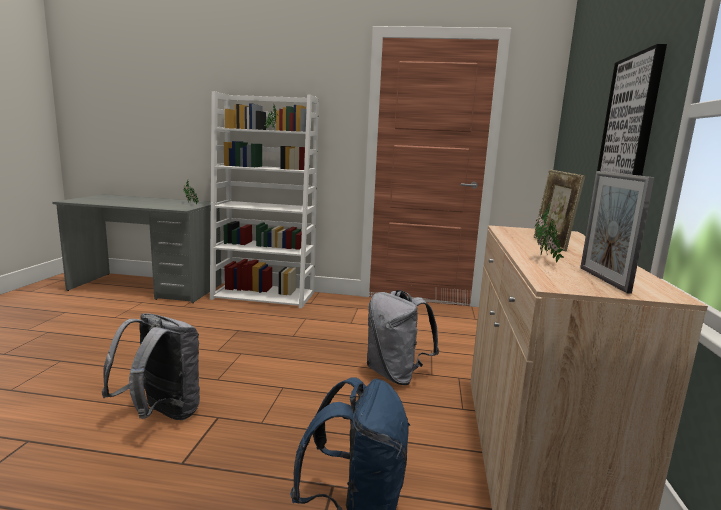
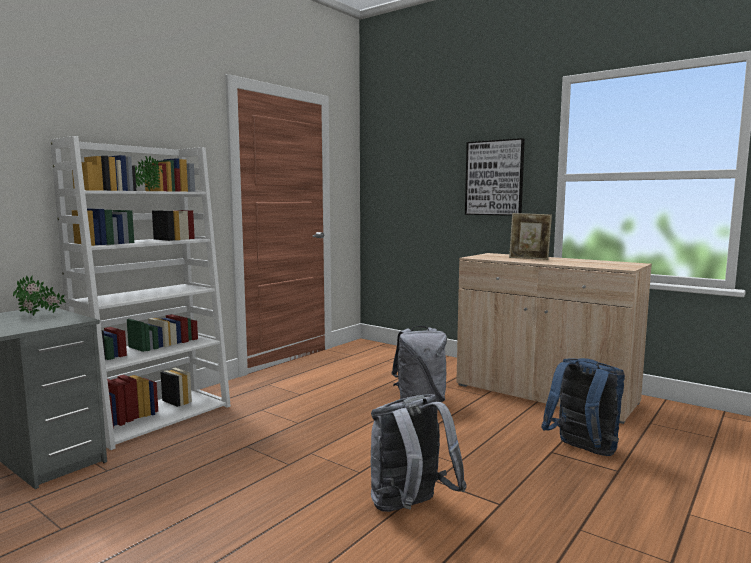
camera: 60 degrees left, 5 degrees down
(545, 260) = (571, 263): potted plant -> none
(603, 279) = (612, 264): picture frame -> none

